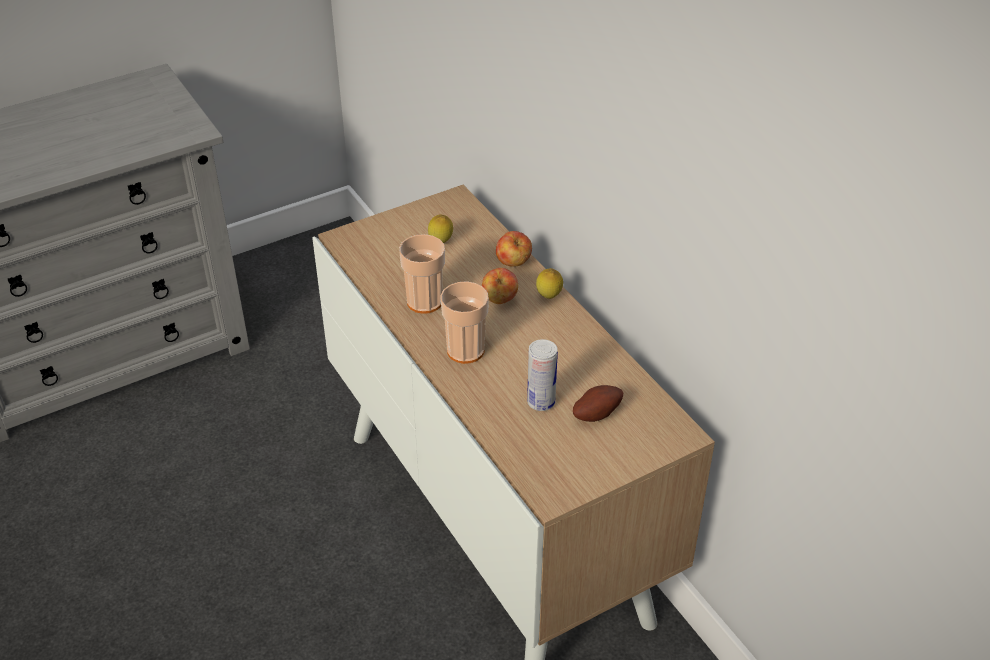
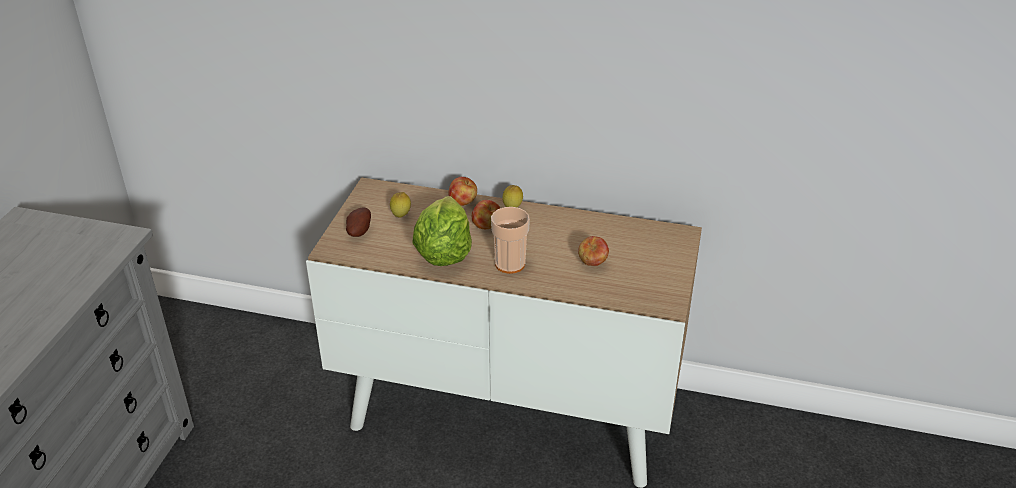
camera: 45 degrees left, 5 degrees down
(424, 302) = (443, 253): cup -> lettuce
(541, 402) = (592, 263): can -> apple
(596, 413) = (628, 250): potato -> potato (358, 231)

